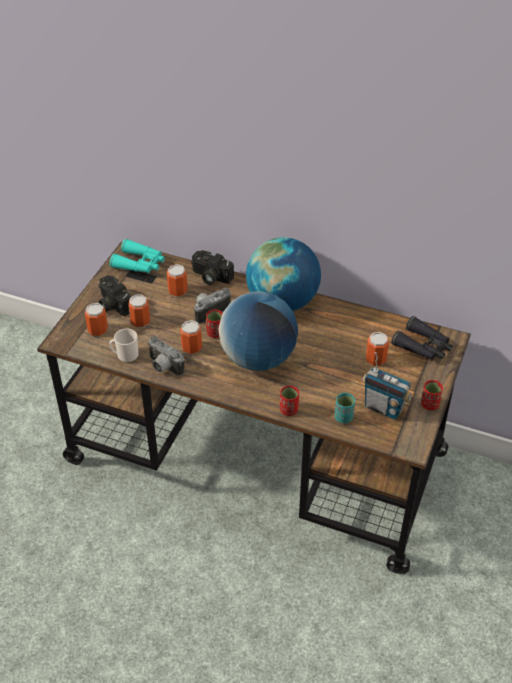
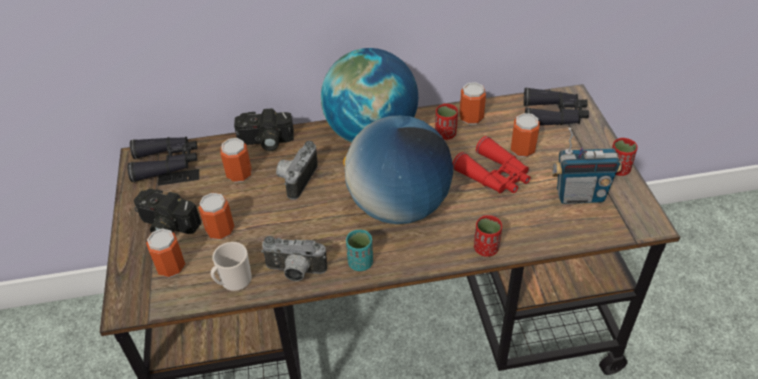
camera: 30 degrees left, 0 degrees up
(140, 264) = (166, 163): turquoise binoculars -> black binoculars
(191, 348) = (311, 232): can -> can (471, 118)
(215, 333) = (324, 201): red cup -> red cup (445, 134)
(338, 368) = (494, 176): none -> red binoculars
(343, 417) = (550, 226): turquoise cup -> turquoise cup (360, 263)

